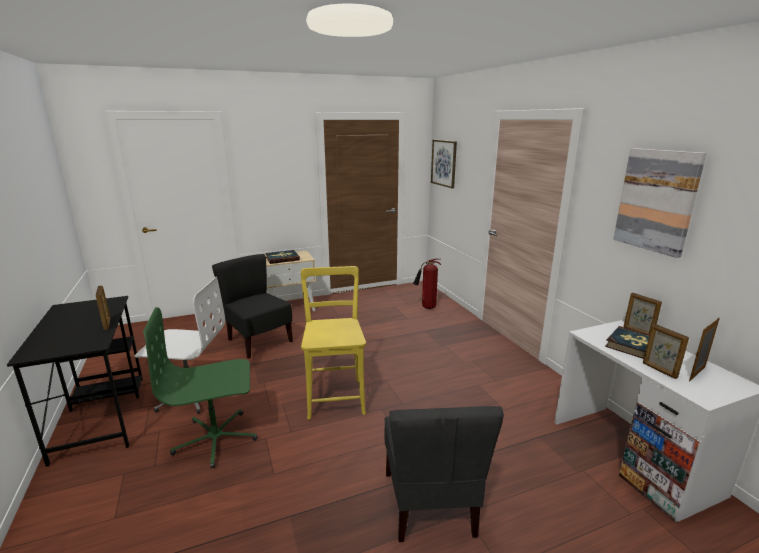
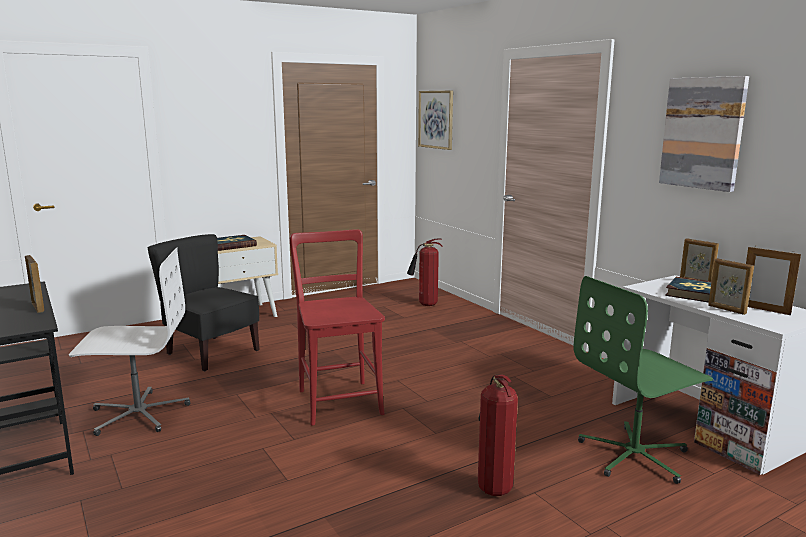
camera: 10 degrees left, 5 degrees down
(216, 439) = (195, 454): green office chair -> green office chair (635, 455)
(335, 395) = (338, 399): yellow chair -> red chair
(430, 504) = (492, 488): grey chair -> fire extinguisher
(697, 374) = (764, 310): picture frame -> picture frame turned 90 degrees counterclockwise

